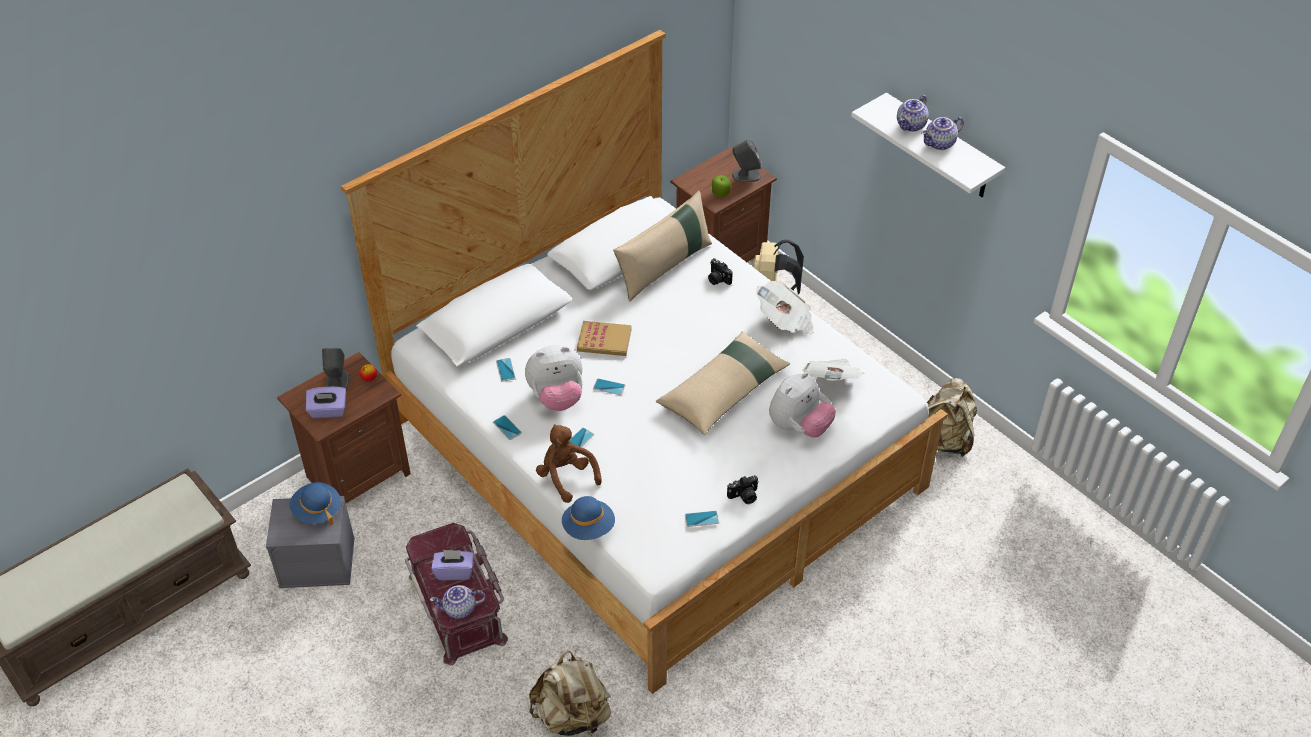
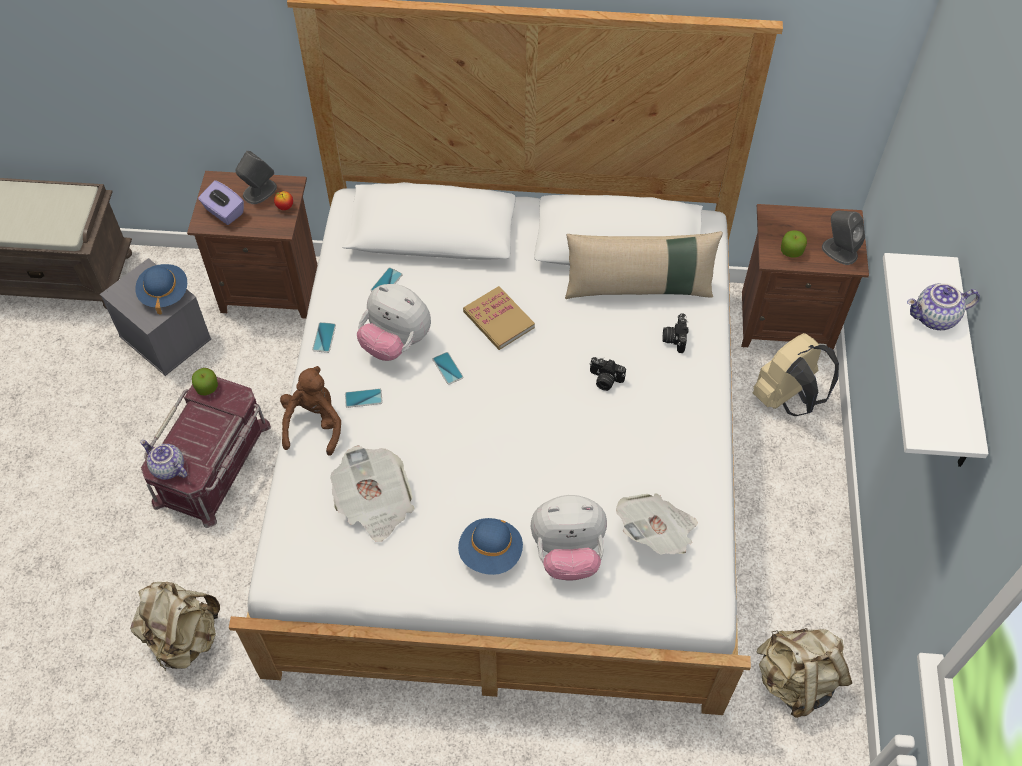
camera: 45 degrees right, 10 degrees up
(422, 544) = (207, 387): none -> apple
(454, 571) = (203, 432): purple tissue box -> none
(589, 528) = (274, 488): blue hat -> blue hat (491, 553)
(701, 519) = (370, 566): phone -> none
(723, 391) = (543, 456): beige pillow -> none
(744, 496) = (432, 578): camera -> camera (605, 380)
(785, 321) = (688, 432): newspaper -> newspaper (374, 504)
(940, 144) = (940, 365): teapot -> none

